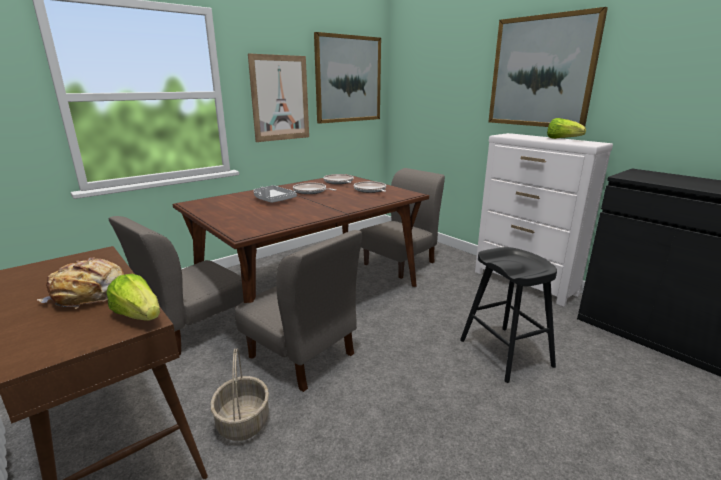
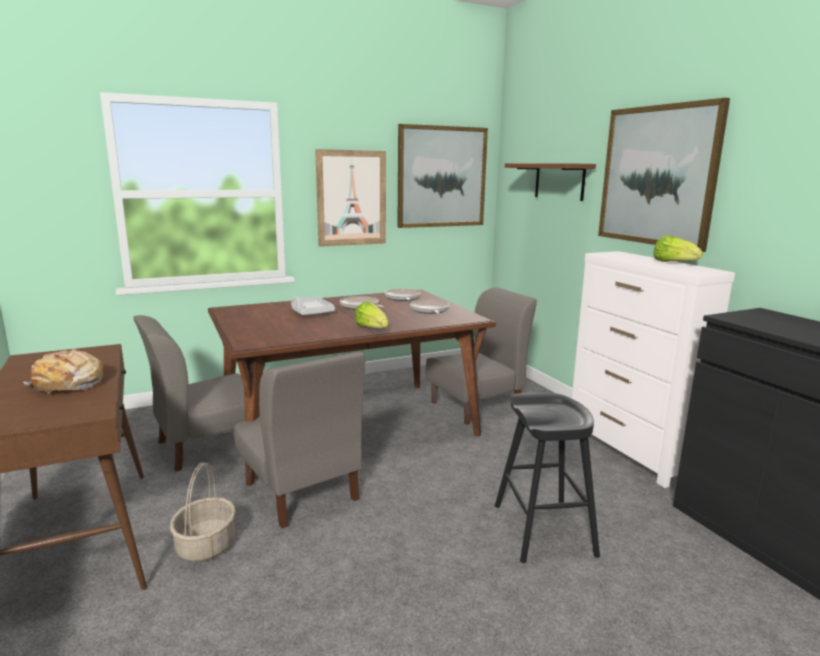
camera: 15 degrees right, 5 degrees down
(139, 315) = (93, 406): lettuce -> lettuce (372, 328)
(449, 80) = (559, 181): none -> brown shelf

